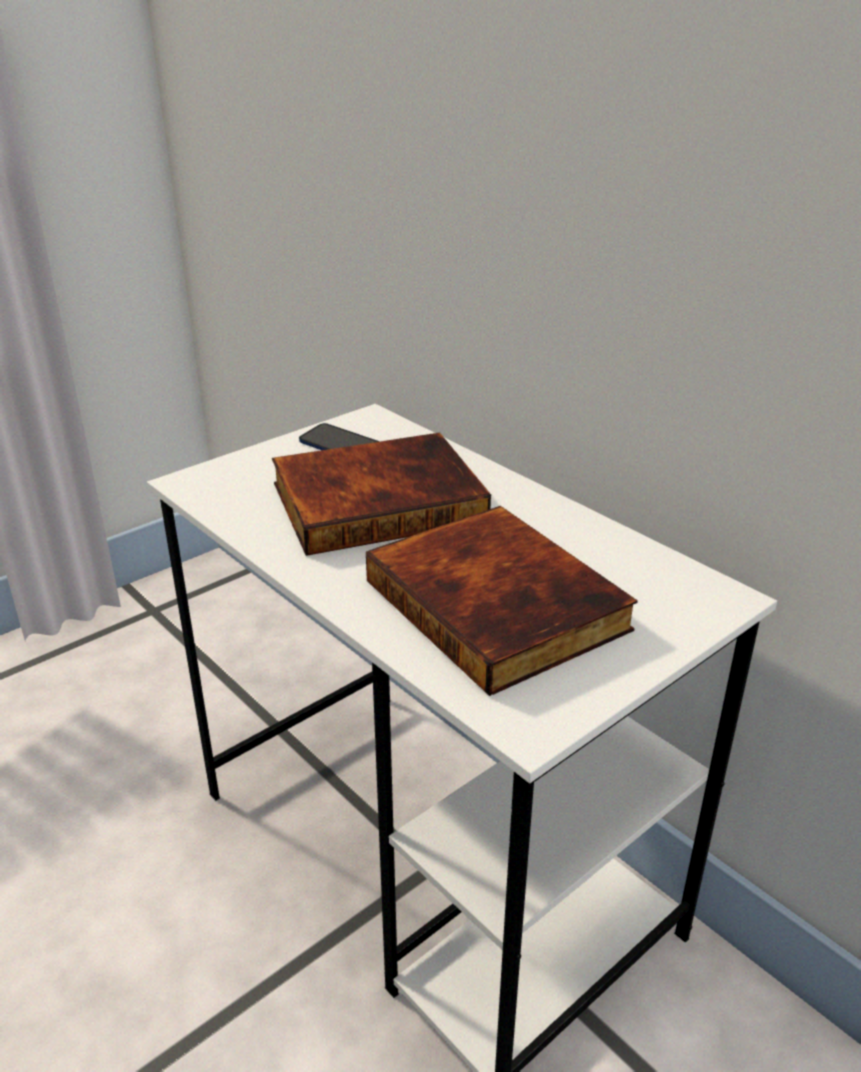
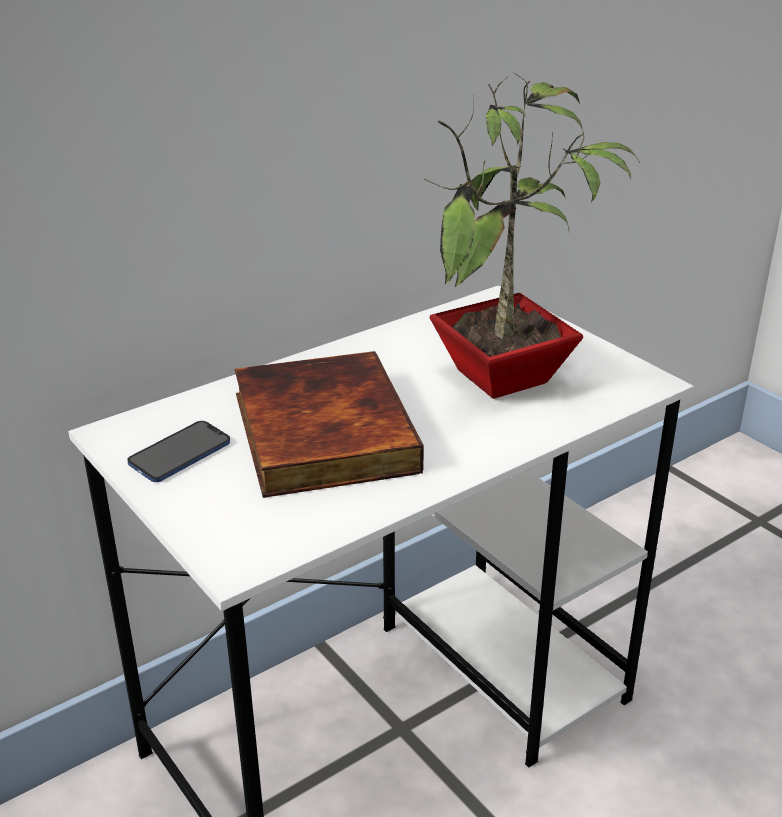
camera: 85 degrees left, 0 degrees up
(500, 604) = (505, 381): book -> potted plant

